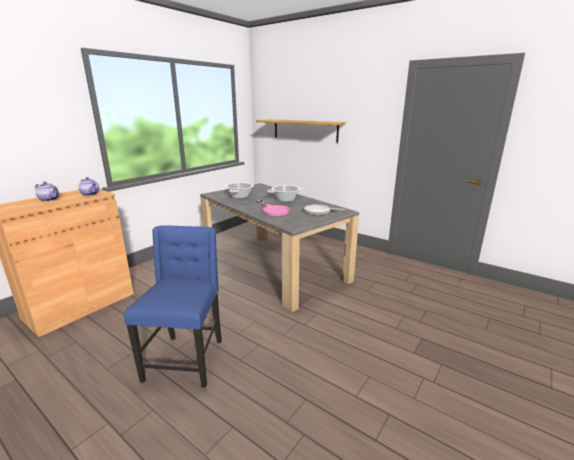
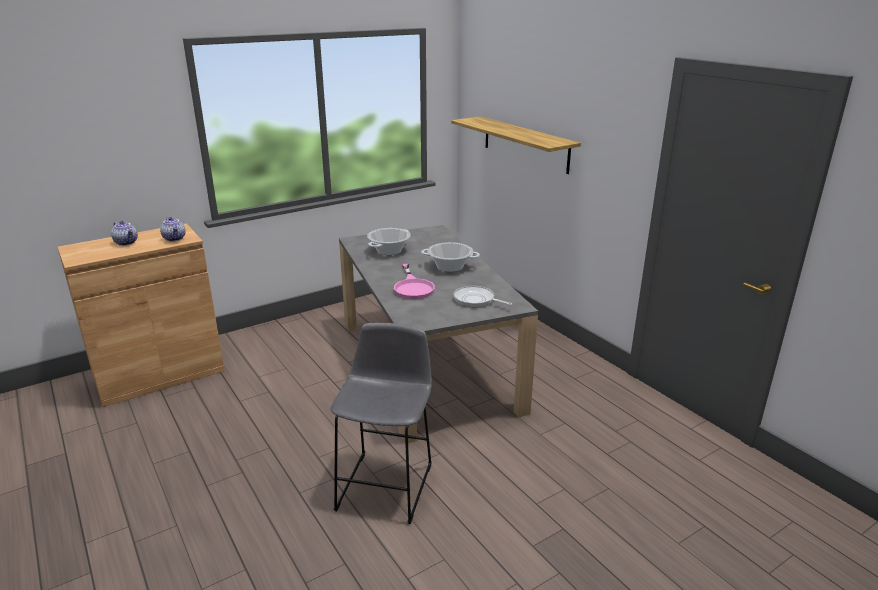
camera: 20 degrees right, 5 degrees up
(186, 359) = (239, 475): blue chair -> none
(297, 338) = (387, 483): none -> grey stool

